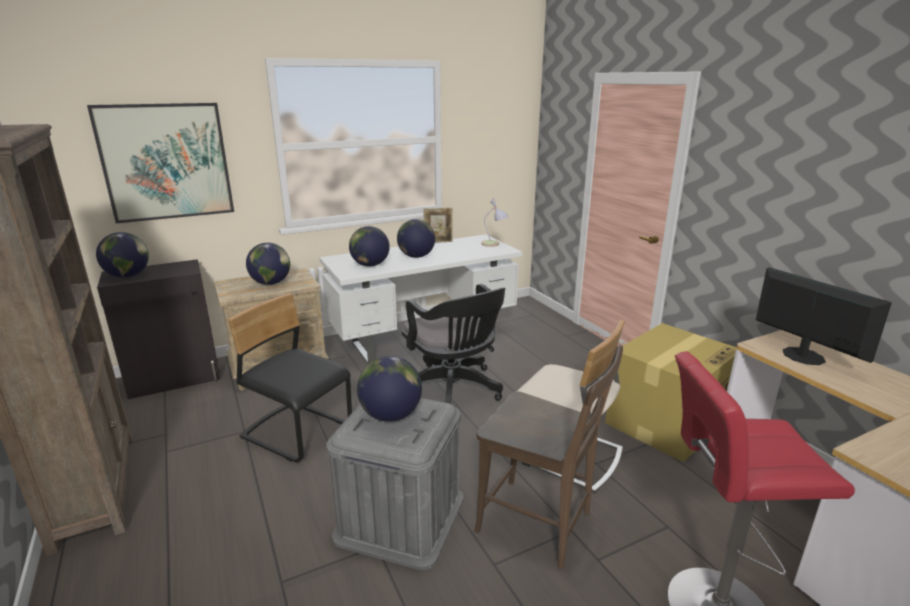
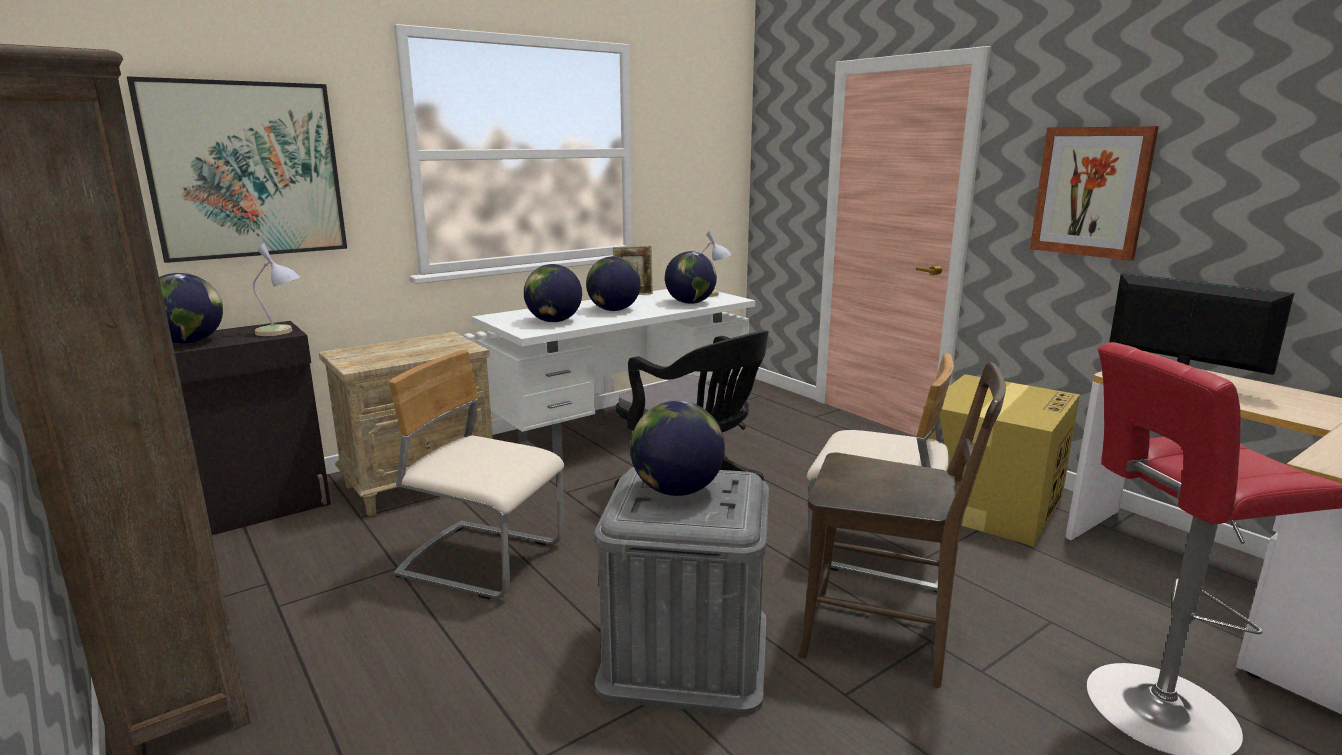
camera: 10 degrees left, 5 degrees down
(187, 269) = (281, 332): none -> table lamp
(271, 283) = (412, 350): globe -> globe (690, 303)
(298, 431) = (483, 560): black chair -> beige chair
(764, 195) = (1091, 192): none -> picture

